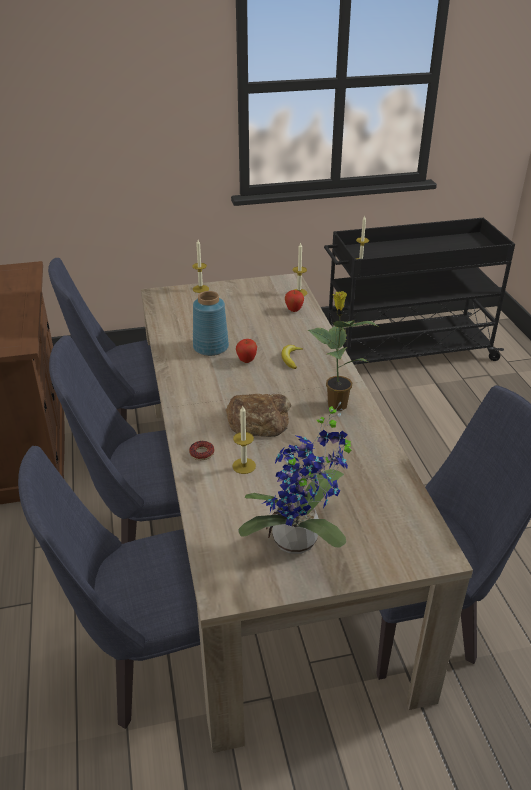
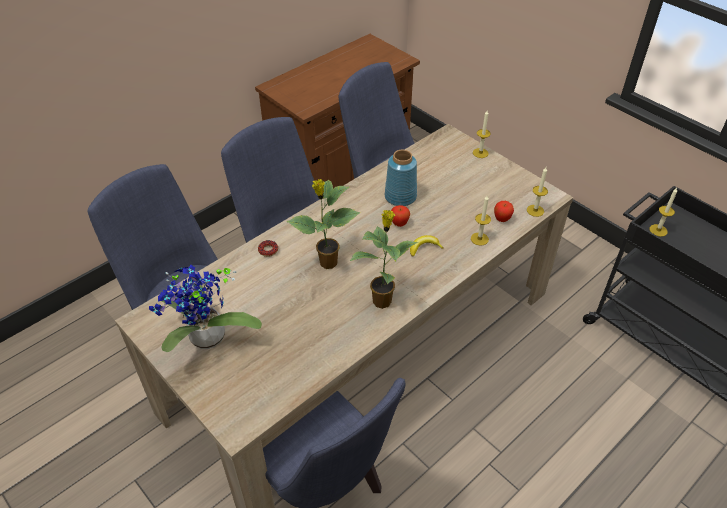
camera: 60 degrees right, 10 degrees up
(244, 466) = (268, 278): candle -> candle (479, 239)
(258, 420) = (327, 263): bread -> potted plant

